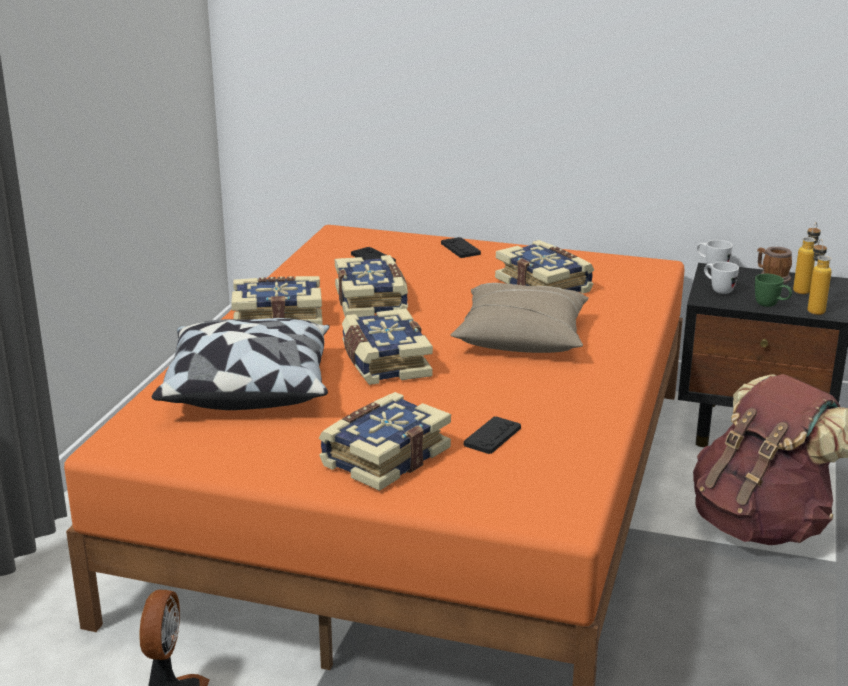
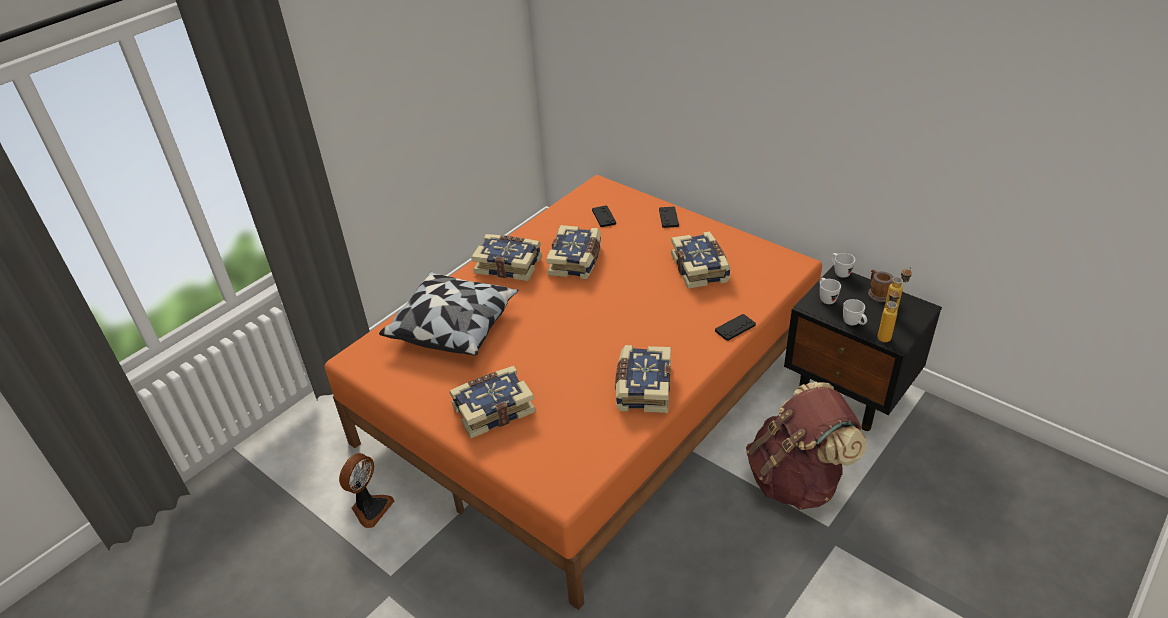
camera: 25 degrees right, 15 degrees up
(384, 363) = (546, 323): book -> book (642, 388)
(492, 436) = (568, 408): black game controller -> black game controller (735, 328)
(522, 338) = (649, 319): beige pillow -> none
(771, 305) = (854, 324): green mug -> white mug

